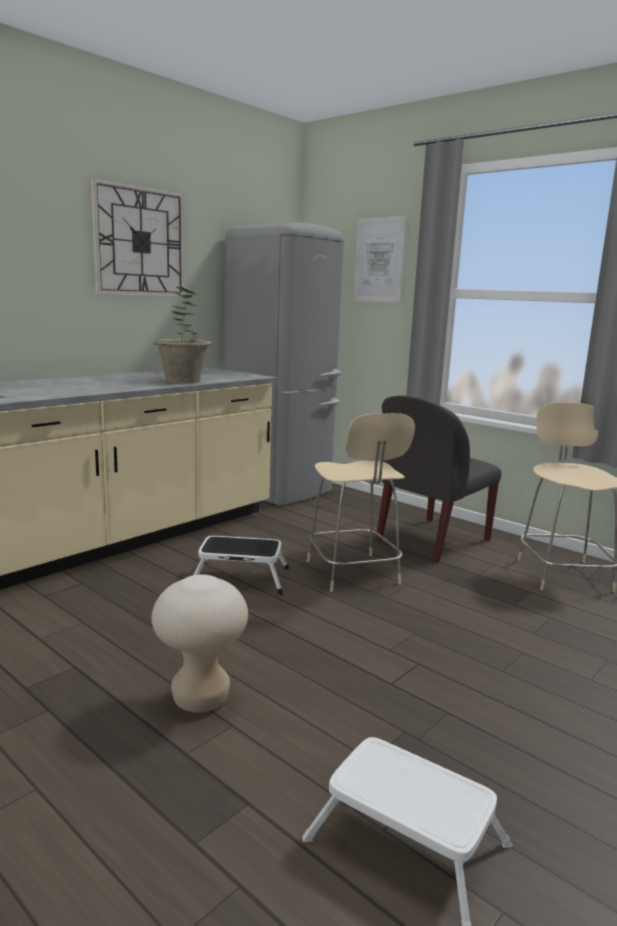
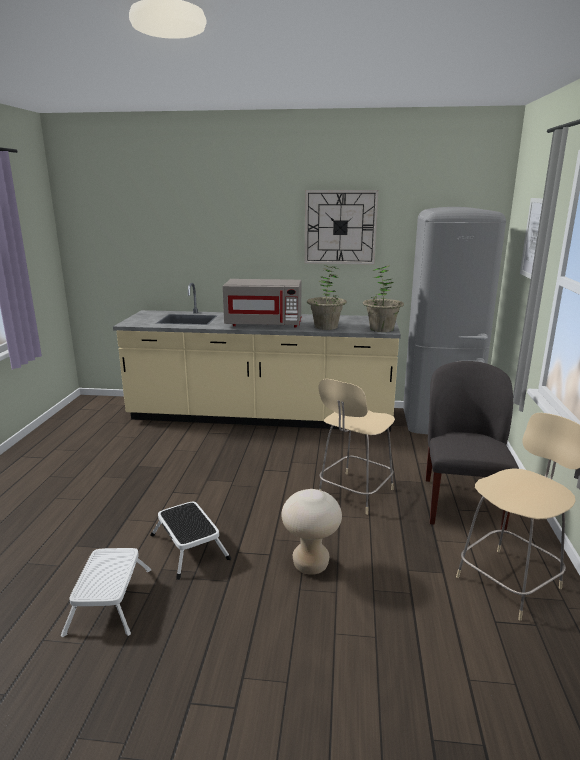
camera: 55 degrees right, 5 degrees up
(95, 387) = (264, 324): none -> grey microwave
(200, 699) = (167, 505): beige stool -> beige stool (310, 565)
(240, 578) = (292, 464): black step ladder -> black step ladder (189, 547)
(245, 376) = (381, 329): none -> potted plant
(431, 541) = (461, 502): grey chair -> grey chair turned 90 degrees clockwise

